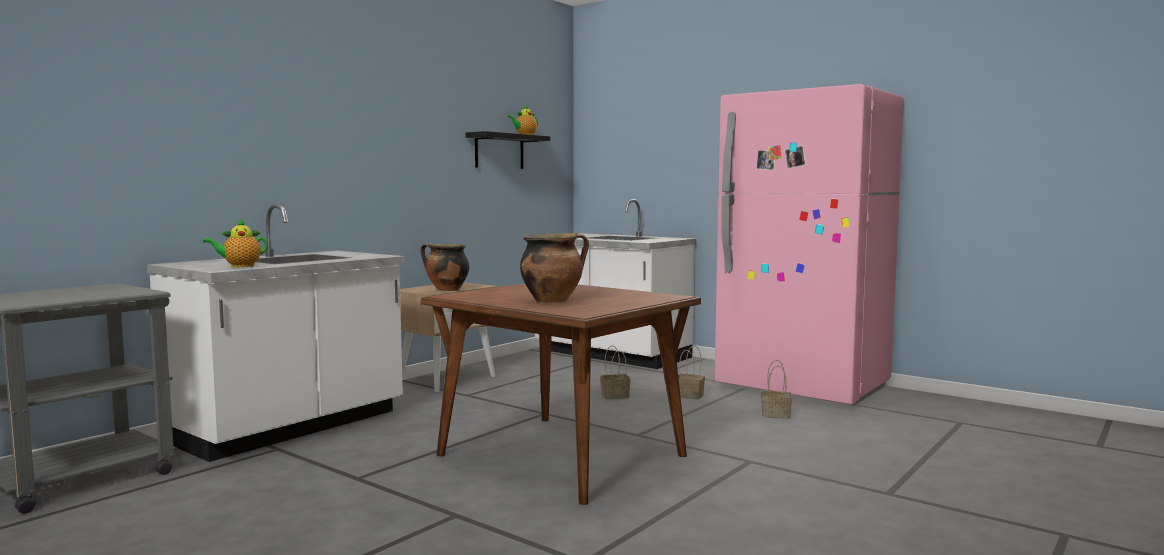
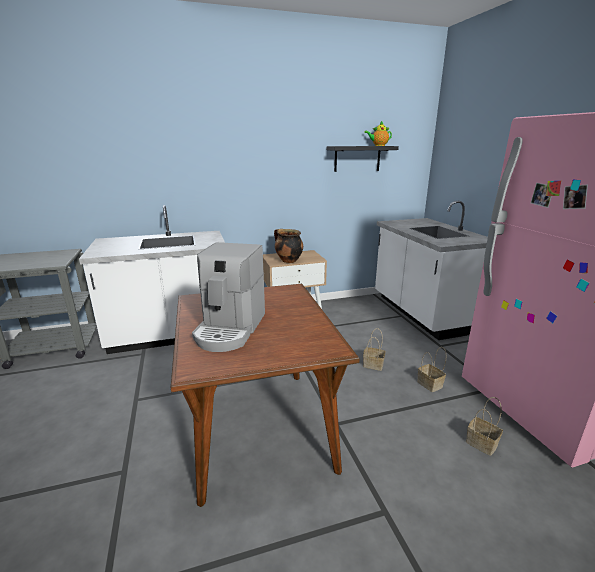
camera: 35 degrees right, 15 degrees up
(239, 266) = (114, 250): teapot -> none
(553, 300) = (230, 329): cooking pot -> coffee machine

